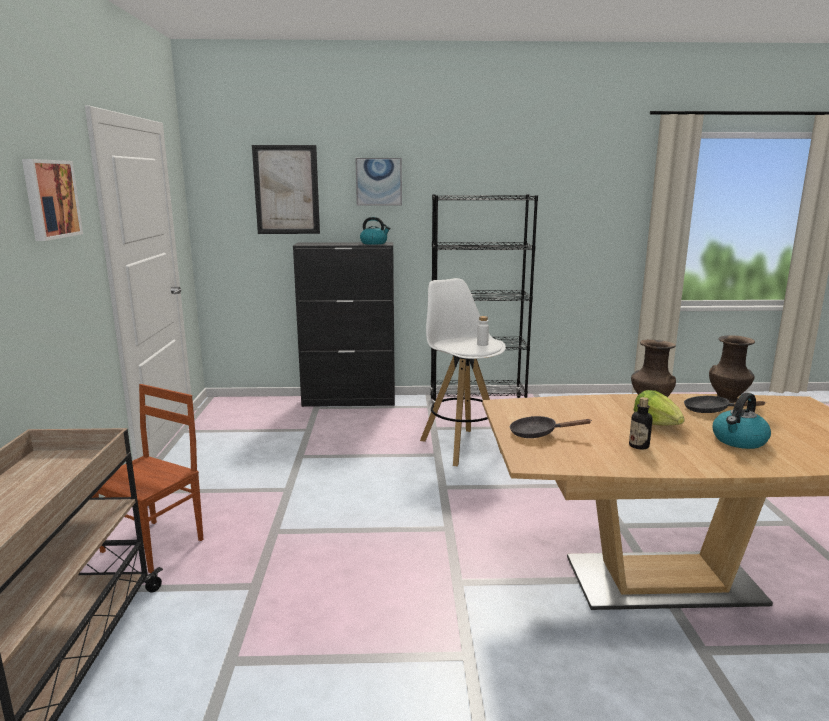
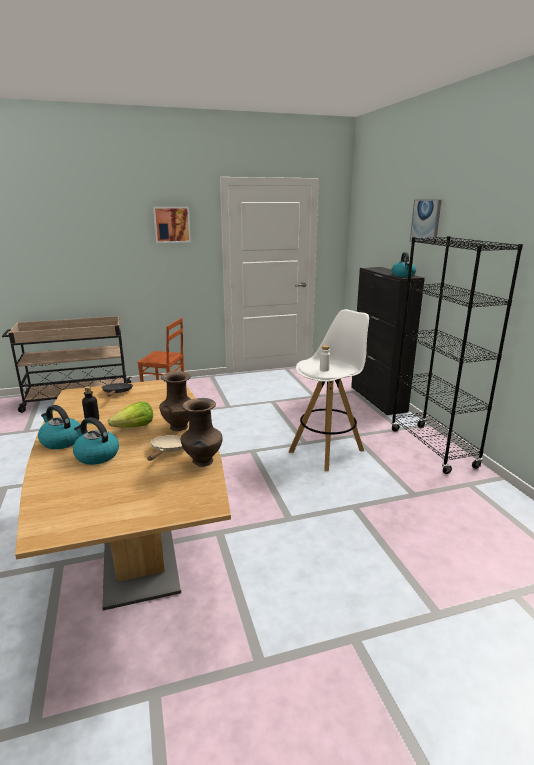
camera: 75 degrees right, 5 degrees up
(286, 190) = (383, 225): picture -> none
(710, 461) = (61, 441): none -> kettle
(711, 411) = (168, 451): black frying pan -> beige frying pan

